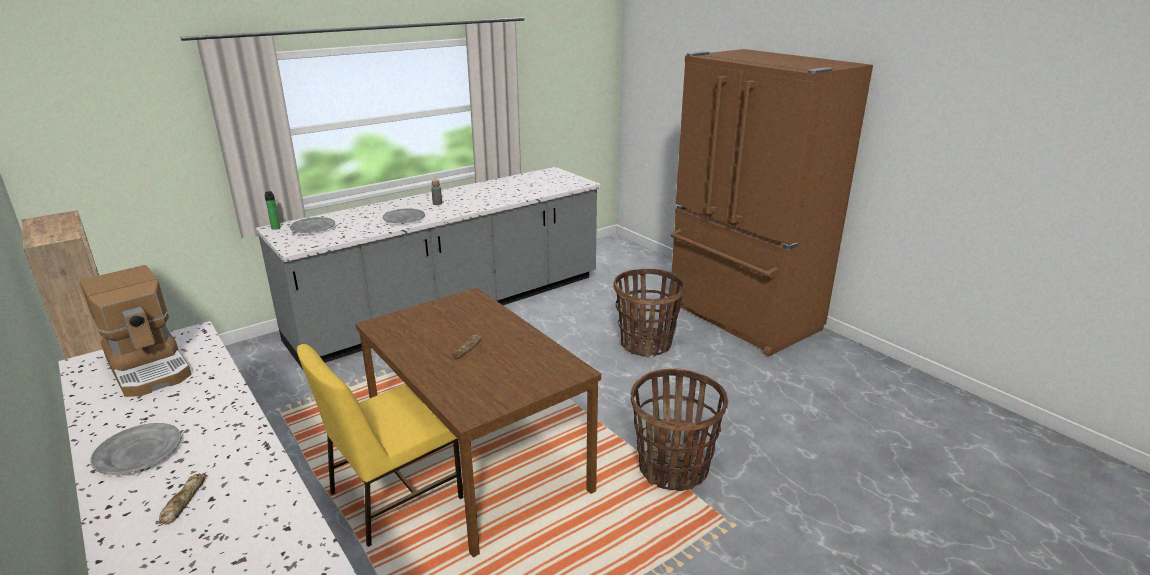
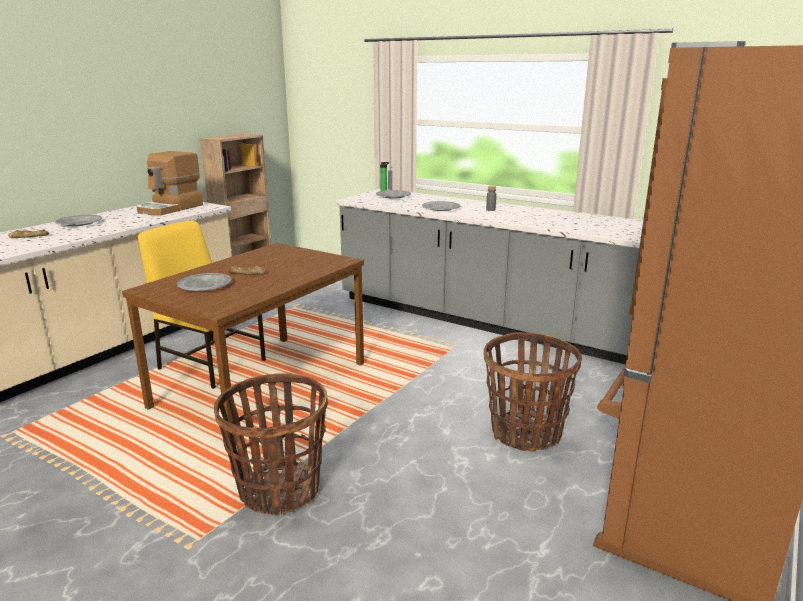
camera: 70 degrees right, 5 degrees down
(488, 375) = (205, 285): none -> grey plate

